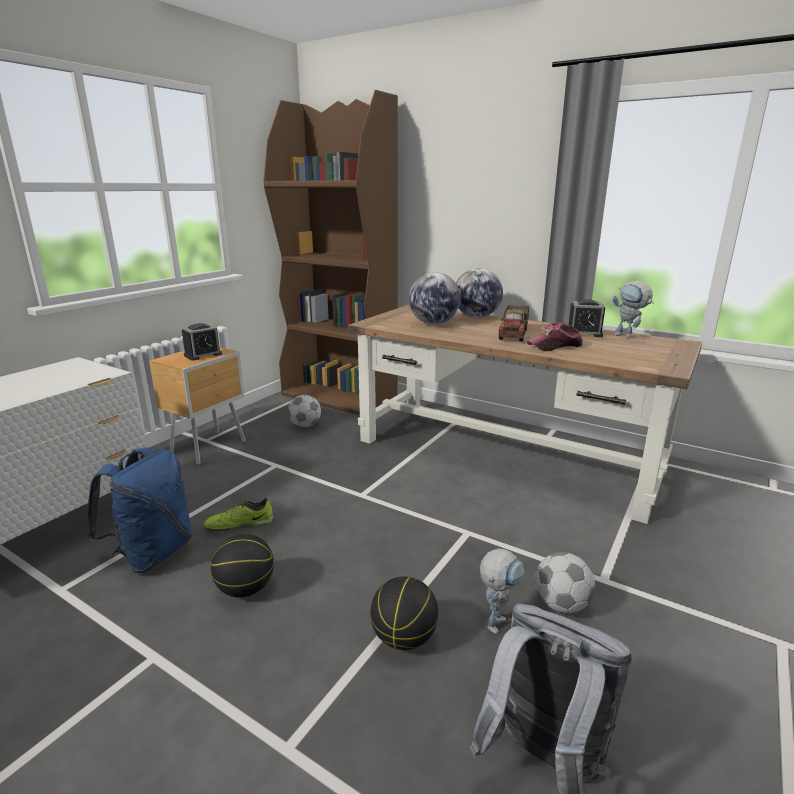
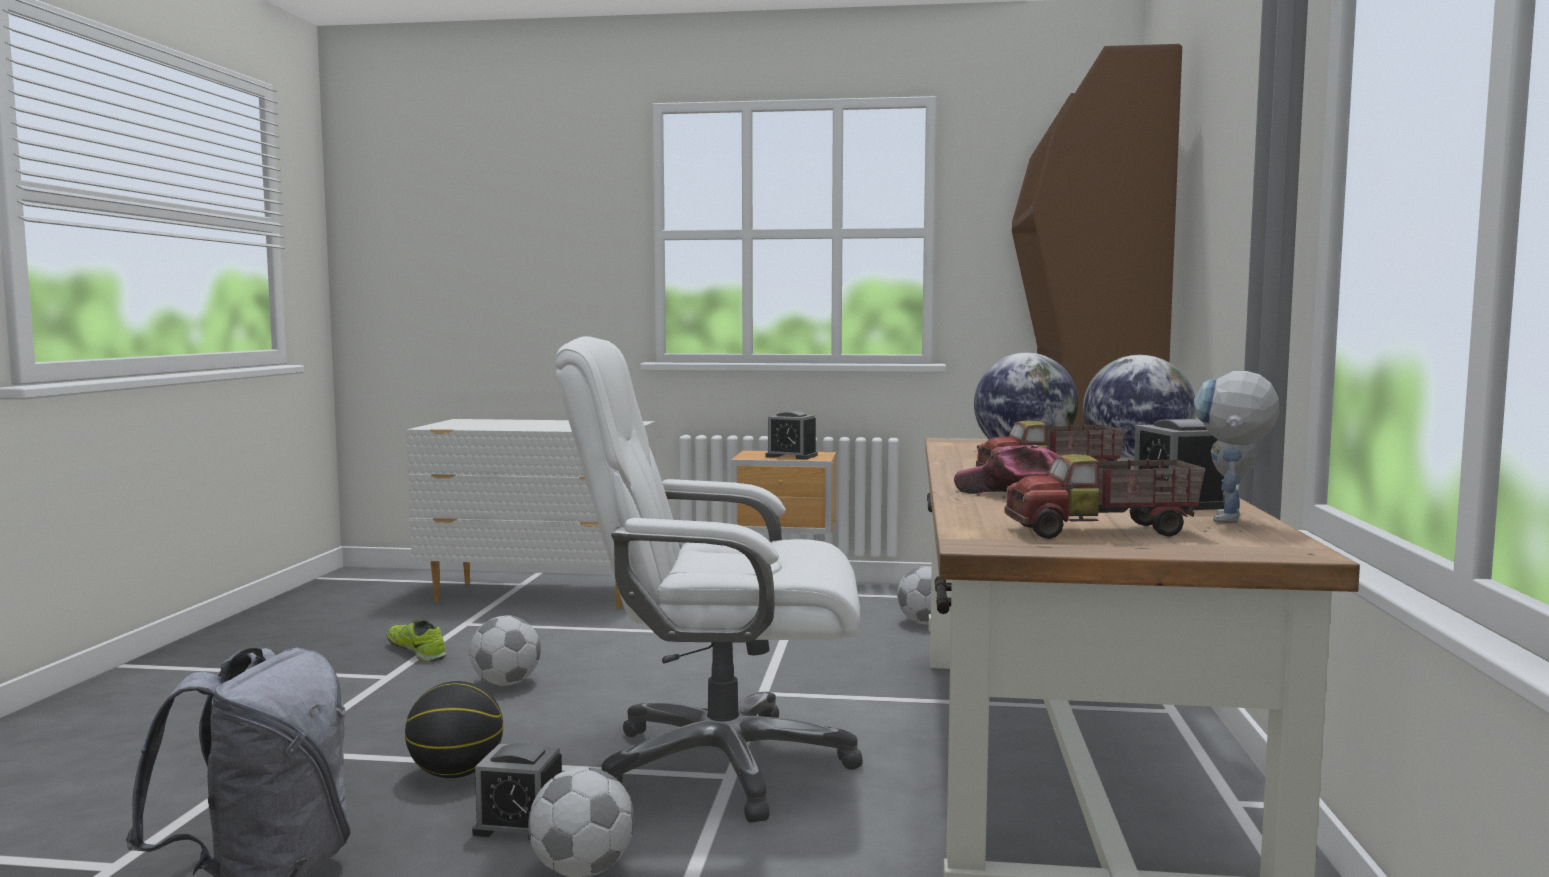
camera: 65 degrees right, 15 degrees down
(153, 553) = (542, 635): blue backpack -> none
(239, 525) = (625, 652): shoe -> shoe (417, 651)
(246, 589) = (505, 683): basketball -> football
(452, 532) = (720, 764): none -> white office chair
(496, 619) = (520, 825): toy robot -> alarm clock
(646, 352) = (1102, 531): none -> toy truck

